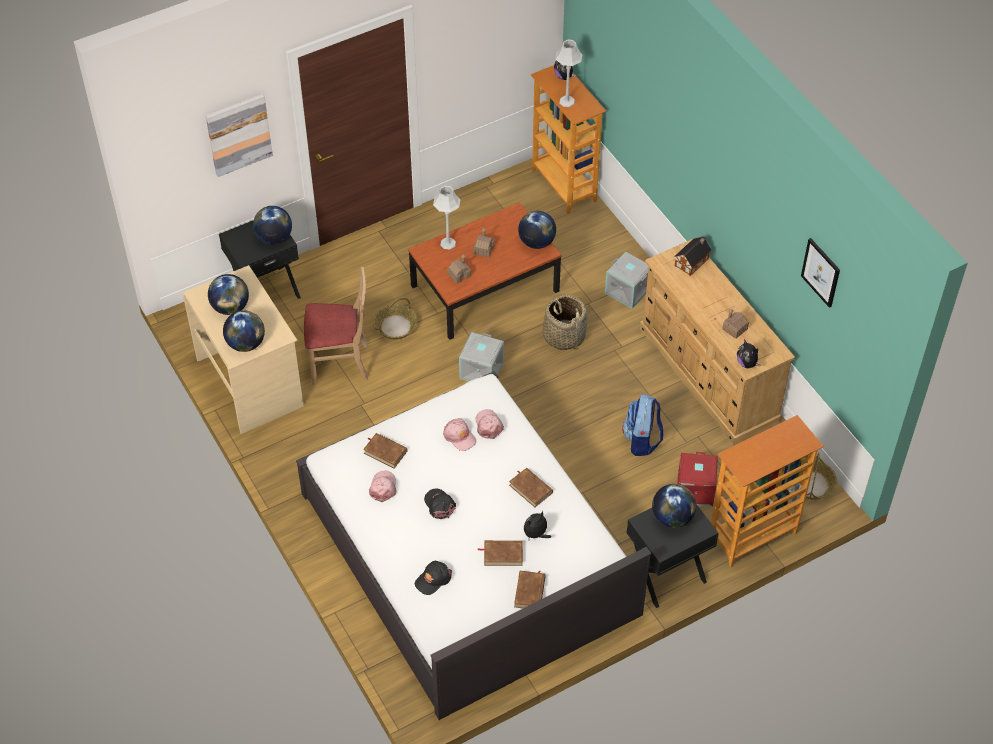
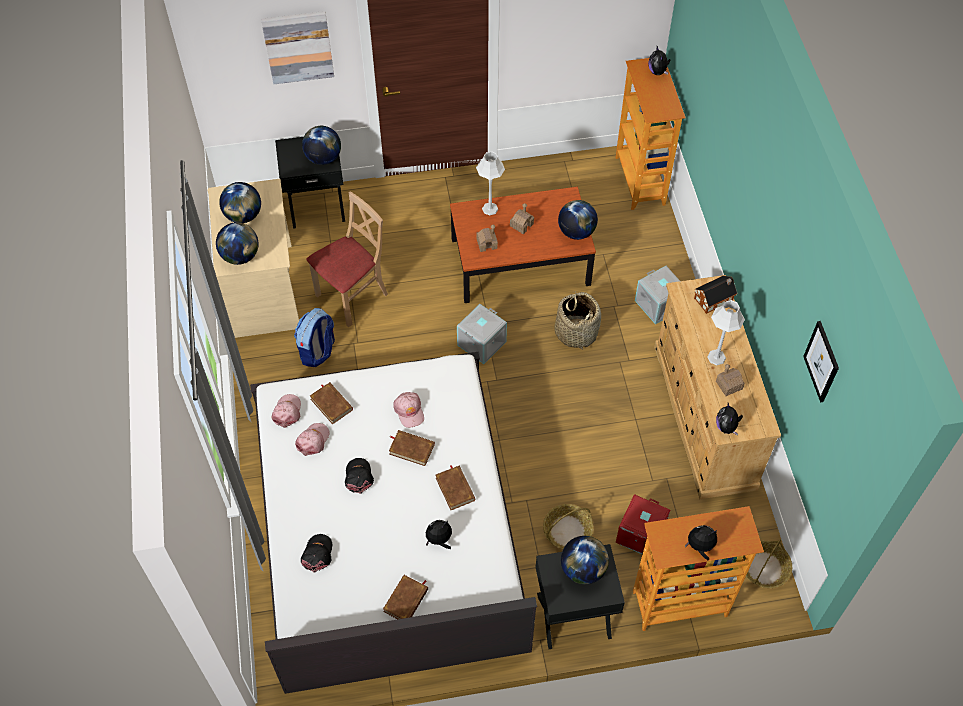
camera: 20 degrees right, 5 degrees up
(340, 363) = (352, 296): beige chair -> beige chair turned 60 degrees counterclockwise
(395, 326) = (420, 275): basket -> basket (567, 530)
(433, 579) = (317, 554): black cap -> black cap turned 120 degrees clockwise
(488, 425) = (443, 408): pink cap -> pink cap (287, 412)
(503, 554) = (397, 550): brown book -> brown book (411, 449)
(567, 101) = (649, 97): grey table lamp -> grey table lamp (716, 357)
(642, 440) = (608, 464): backpack -> backpack (318, 351)
(771, 458) = (700, 547): none -> plush toy

